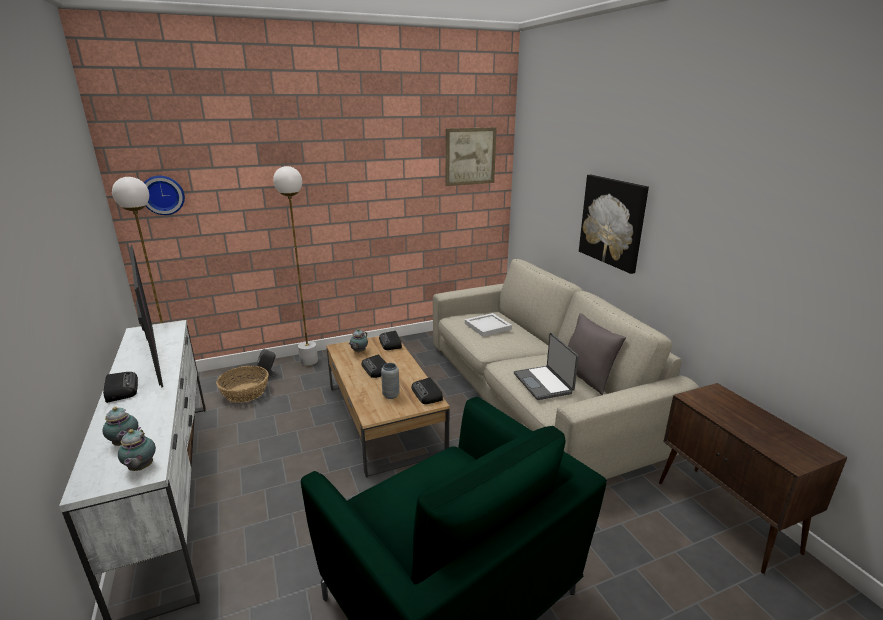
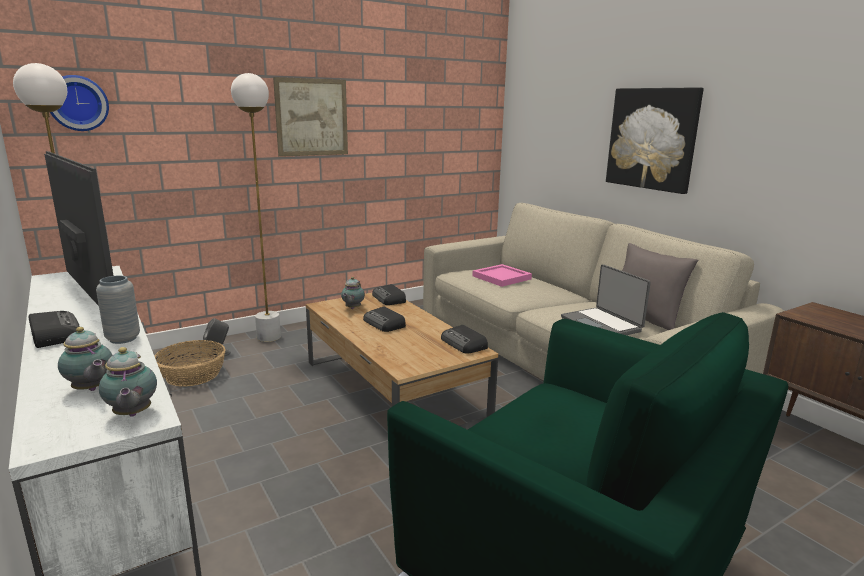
camera: 10 degrees left, 5 degrees down
(391, 395) = (418, 347): grey vase -> grey vase (123, 339)
(470, 156) = (459, 84): picture -> picture (311, 117)
(488, 326) = (502, 277): white tray -> pink tray

